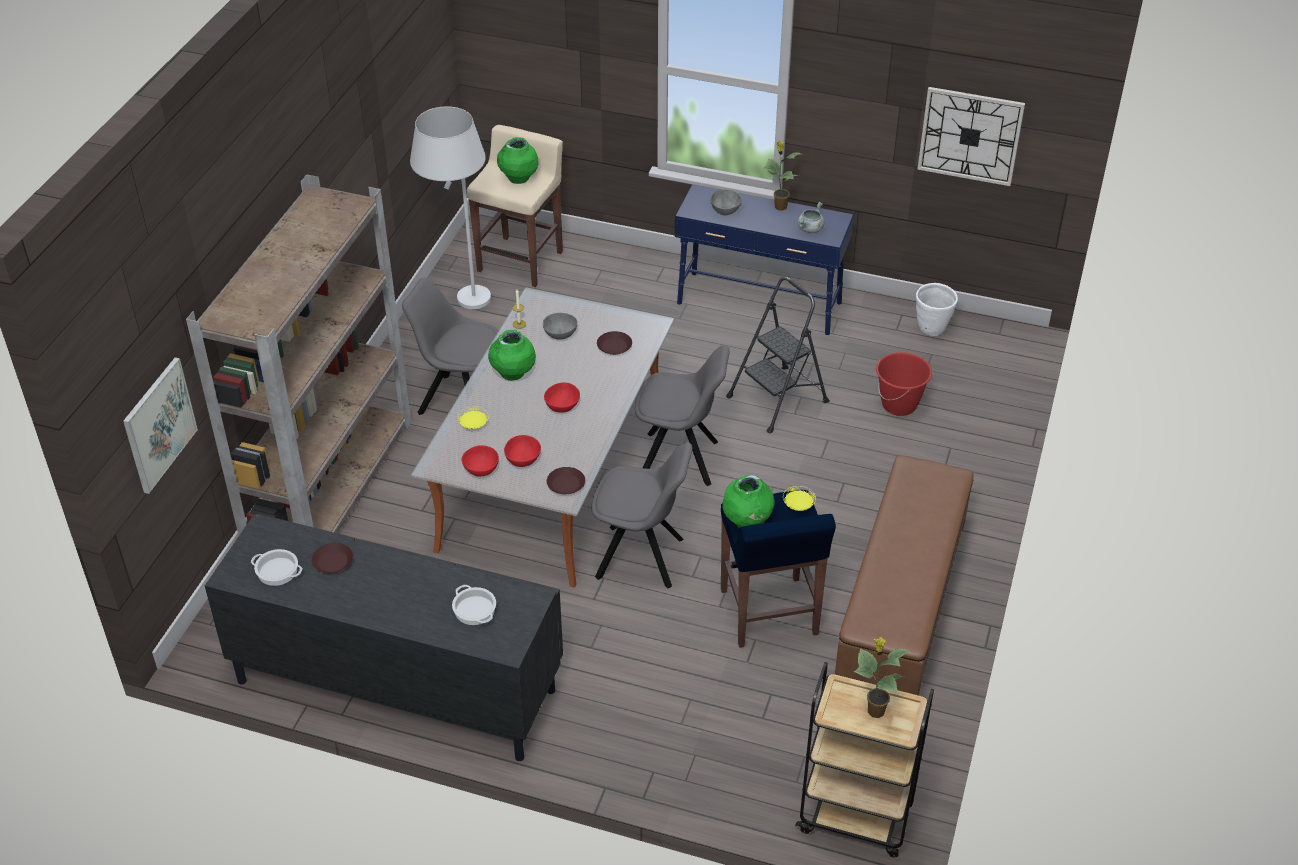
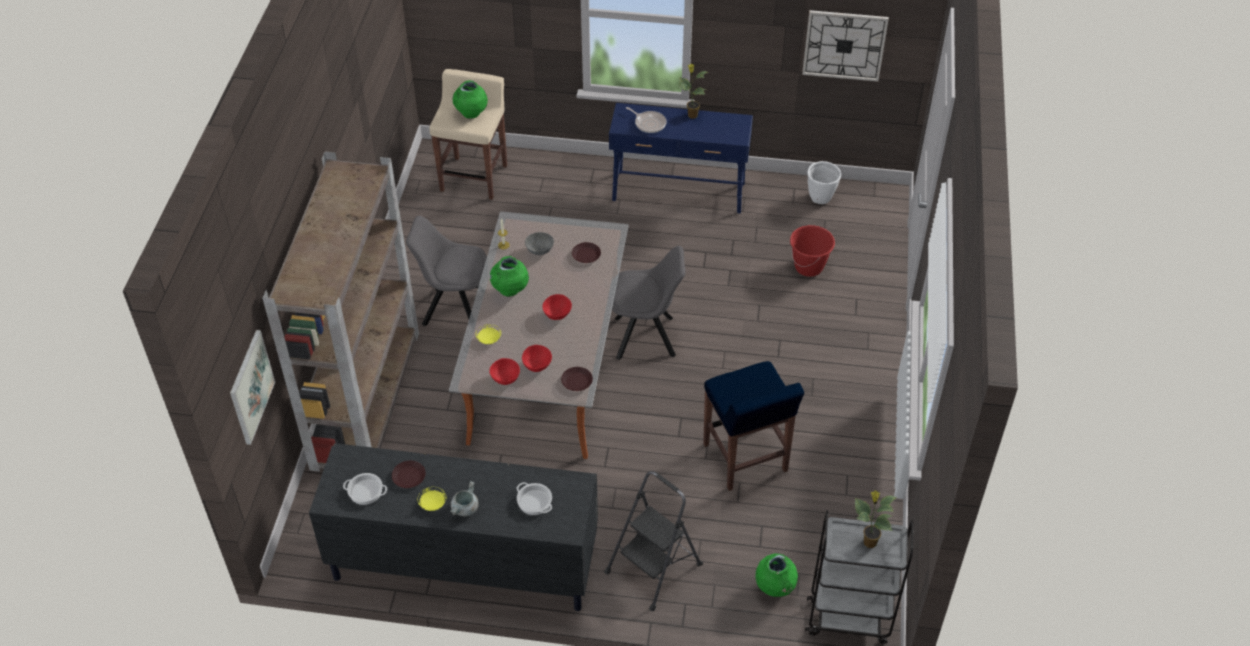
camera: 10 degrees left, 5 degrees up
(462, 308) = (436, 226): white floor lamp -> none
(641, 558) = (634, 426): grey chair -> none
(725, 210) = (649, 123): grey bowl -> frying pan
(747, 523) = (729, 396): green vase -> green vase (775, 588)
(780, 397) = (713, 273): black step ladder -> black step ladder (655, 565)
(798, 505) = (766, 375): yellow plate -> yellow plate (433, 504)
(810, 229) = (721, 133): grey cooking pot -> grey cooking pot (465, 509)
(852, 825) = (847, 623): brown cart -> grey cart
(902, 601) = (846, 434): brown bench -> none

